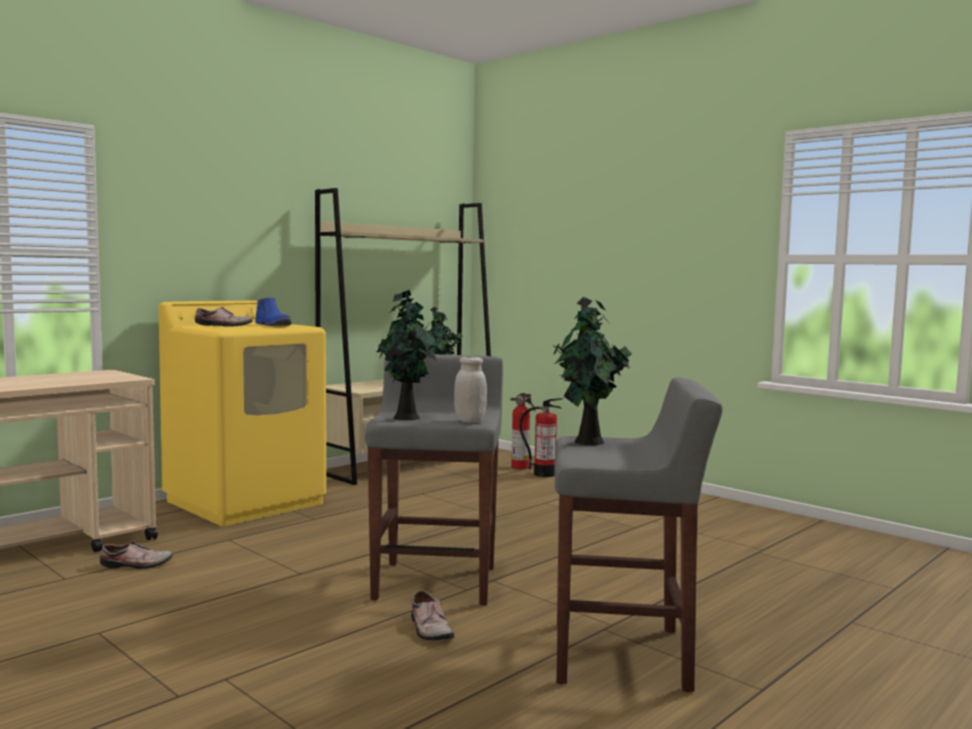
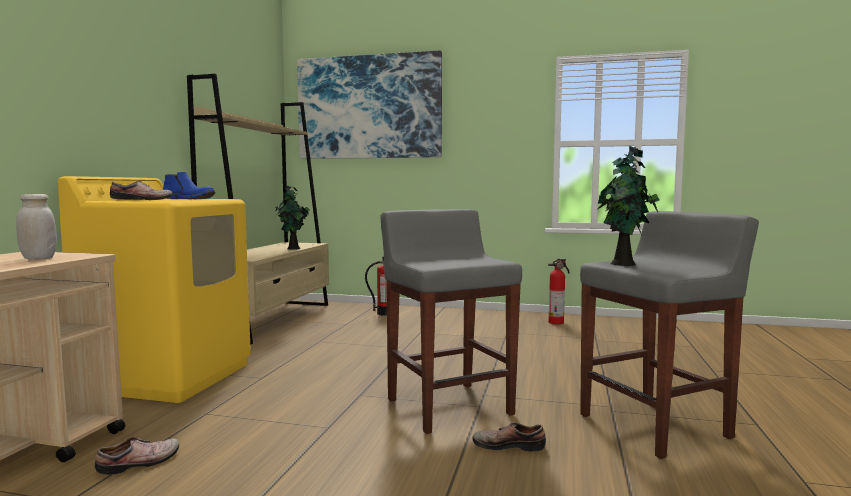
camera: 30 degrees left, 0 degrees up
(405, 417) = (440, 263): potted plant -> none
(428, 629) = (508, 445): shoe -> shoe turned 150 degrees clockwise
(469, 421) = (494, 261): white jar -> white jar (38, 258)
(521, 467) = (360, 311): fire extinguisher -> fire extinguisher (557, 322)
(556, 207) = (369, 107): none -> picture

